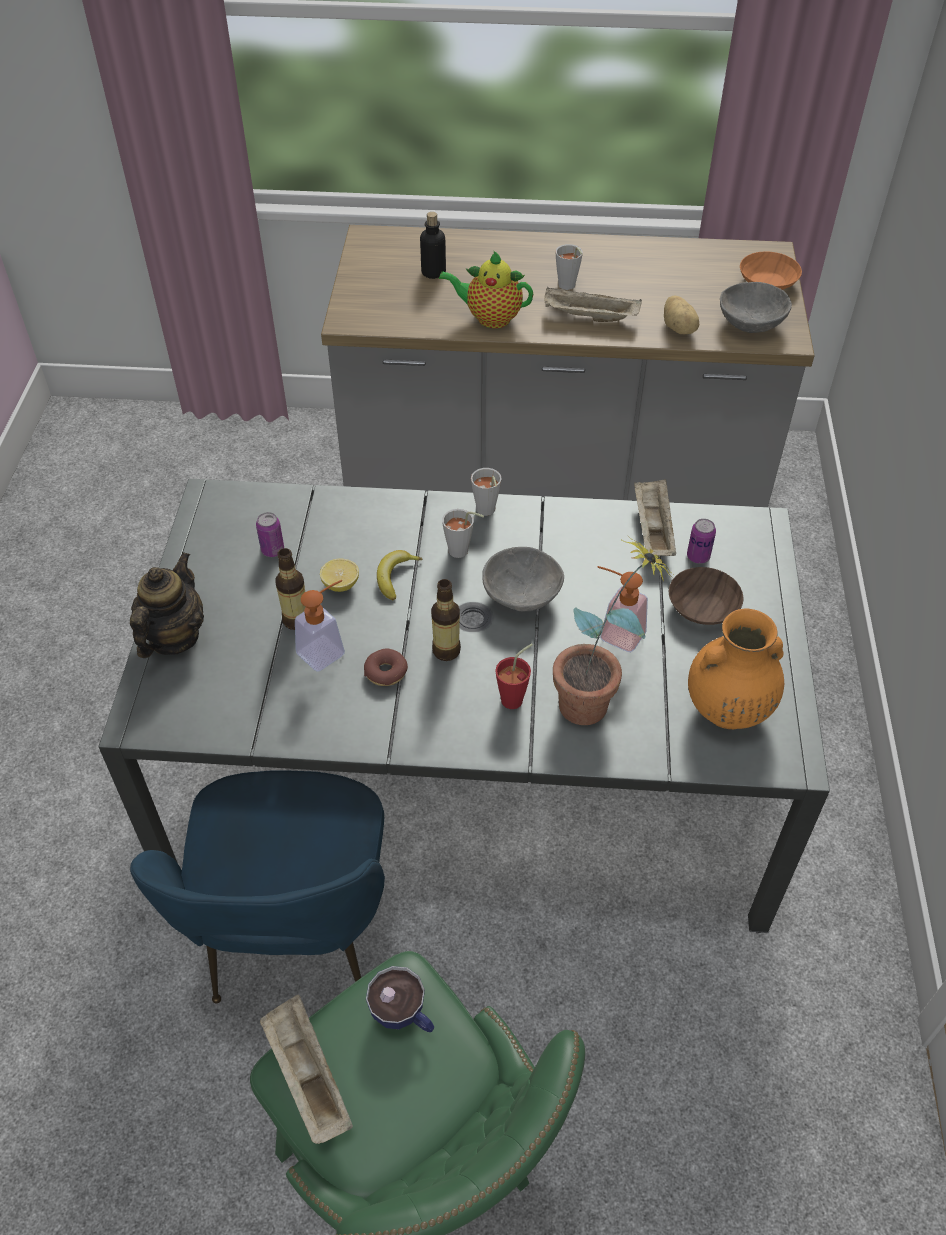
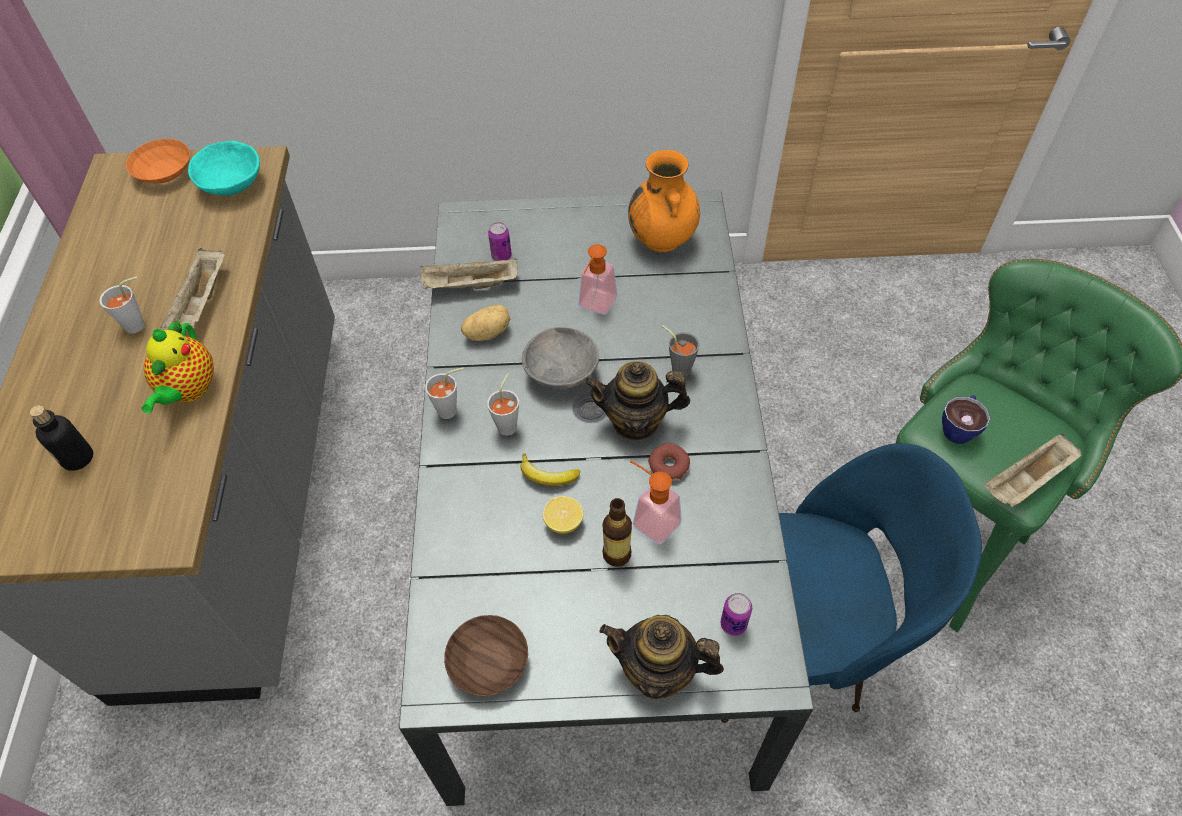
camera: 95 degrees left, 5 degrees up
(272, 550) = (519, 599): can -> can (733, 624)
(446, 651) = (636, 422): bottle -> teapot
(516, 697) = (678, 367): red cup -> grey cup
(597, 700) = (669, 314): potted plant -> none
(679, 328) = (232, 233): potato -> potato (487, 332)
(702, 608) = (560, 253): brown bowl -> brown bowl (490, 663)
(751, 323) = (231, 183): grey bowl -> turquoise bowl

